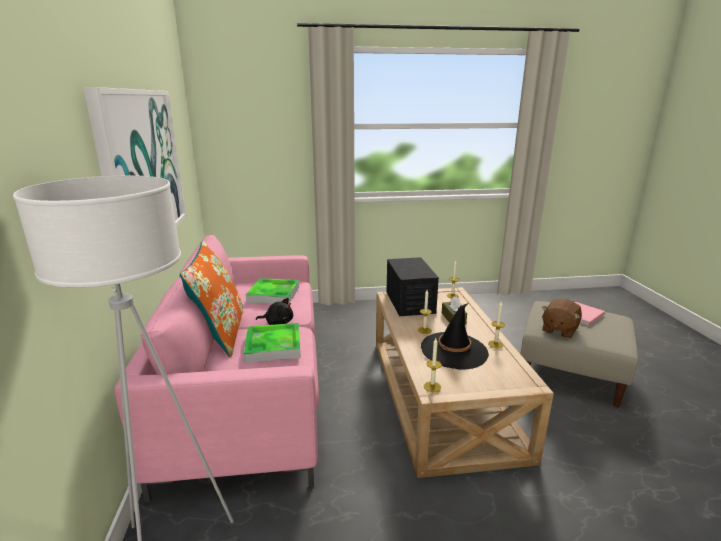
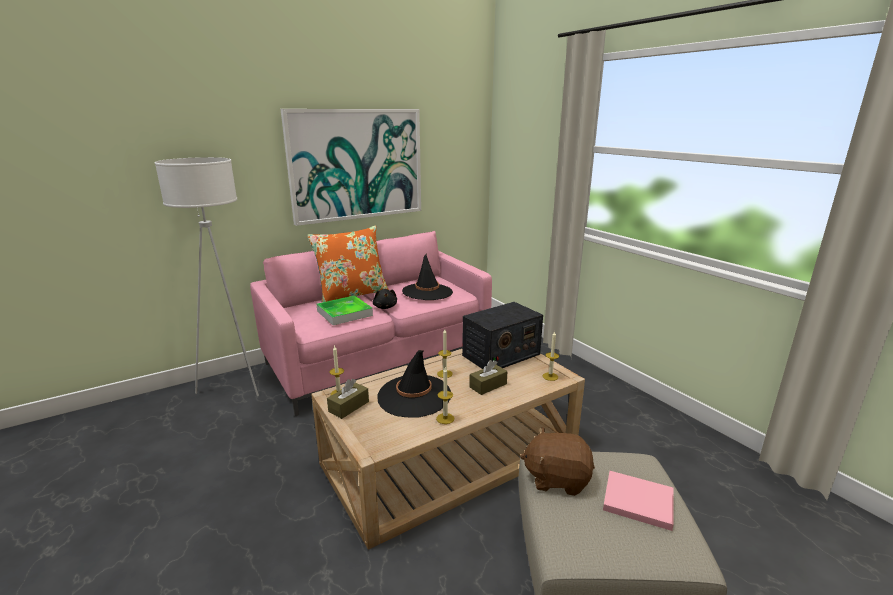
camera: 65 degrees right, 0 degrees up
(273, 294) = (427, 292): tray -> black hat
(459, 385) = (349, 406): none -> brown tissue box

